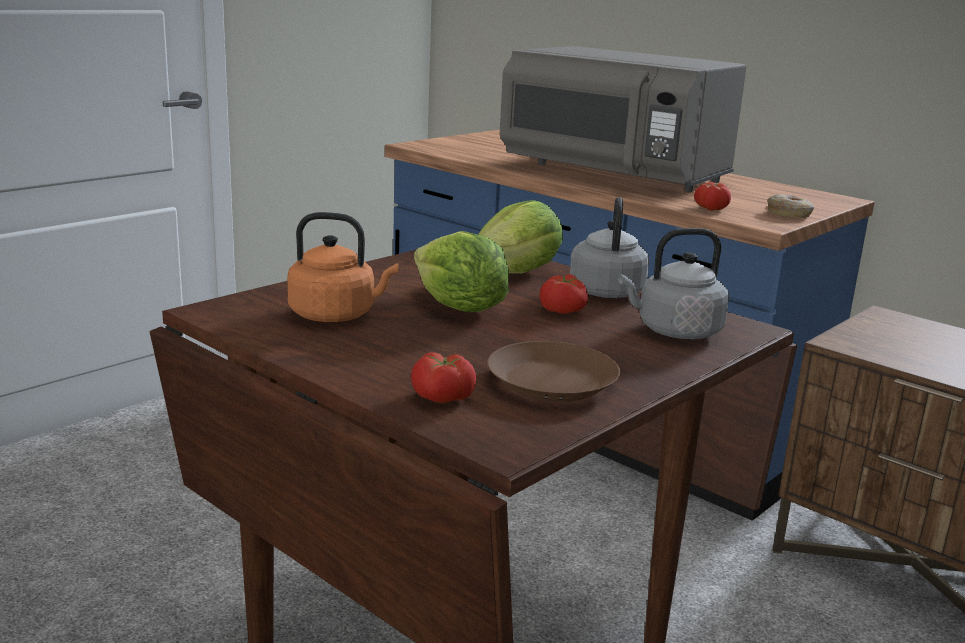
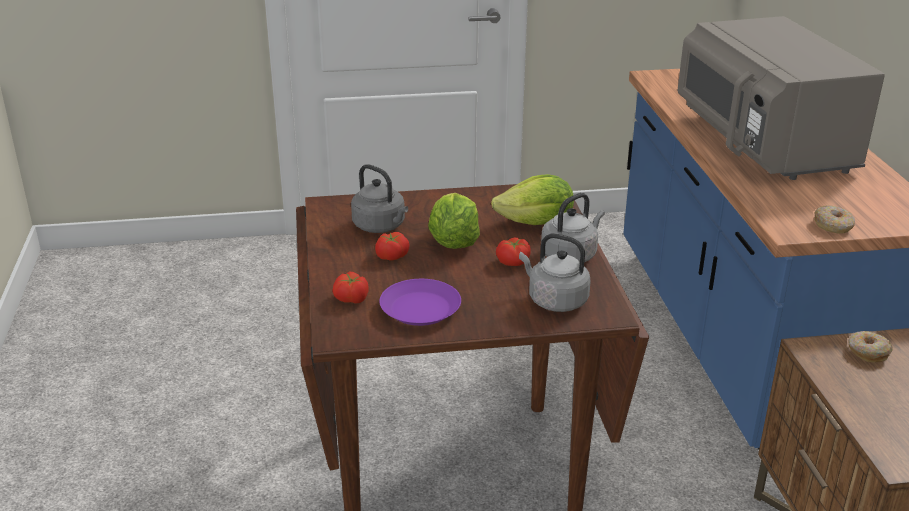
camera: 40 degrees right, 10 degrees up
(337, 315) = (381, 226): orange kettle -> grey kettle
(553, 382) = (420, 309): brown plate -> purple plate
(710, 208) = (771, 202): tomato -> tomato (391, 256)
(878, 332) = (867, 352): none -> donut

